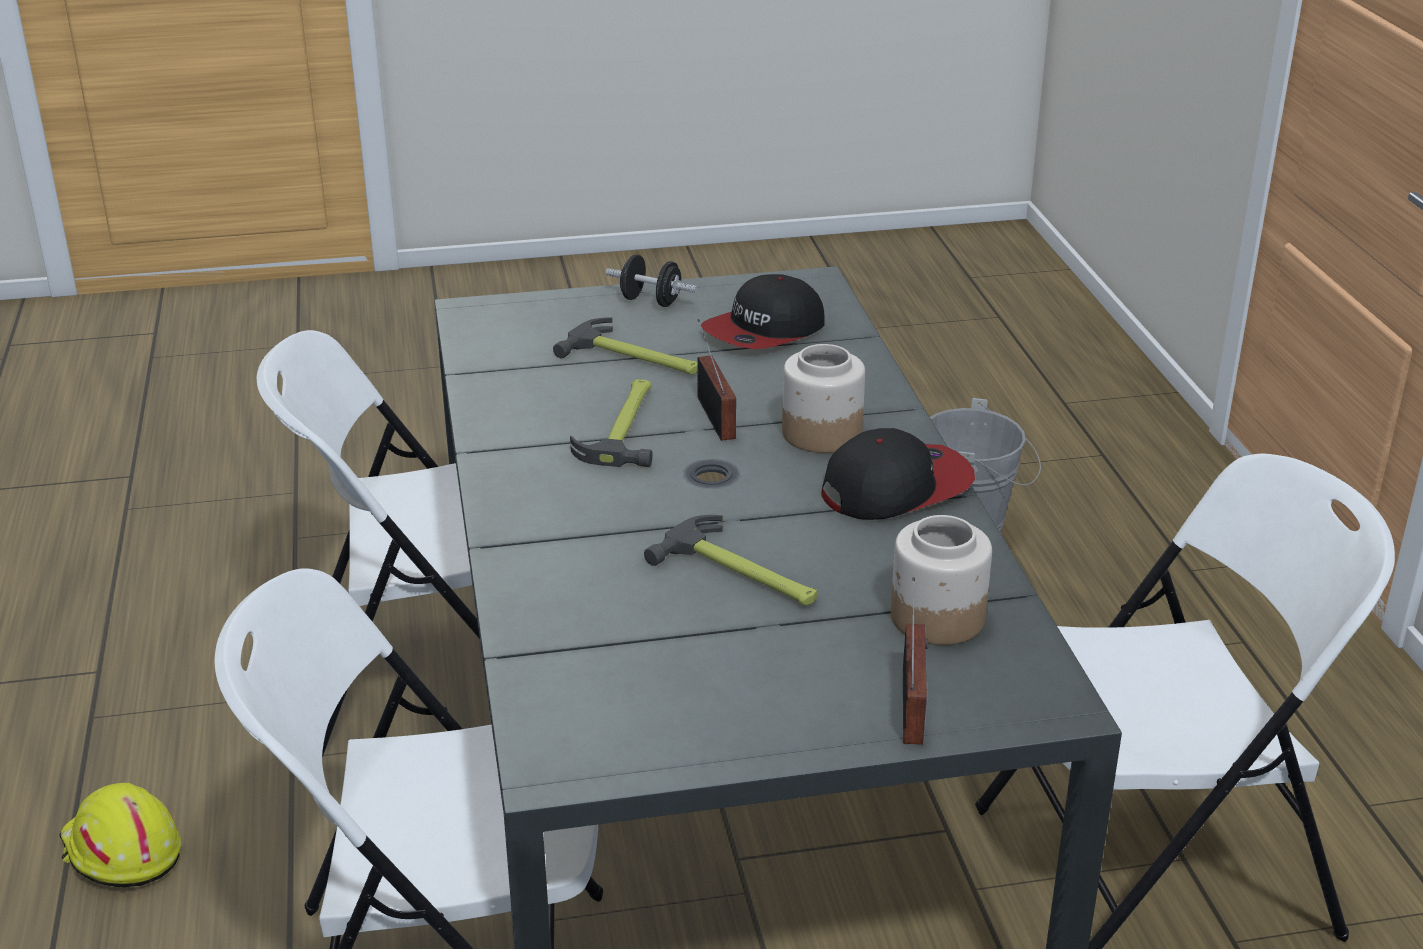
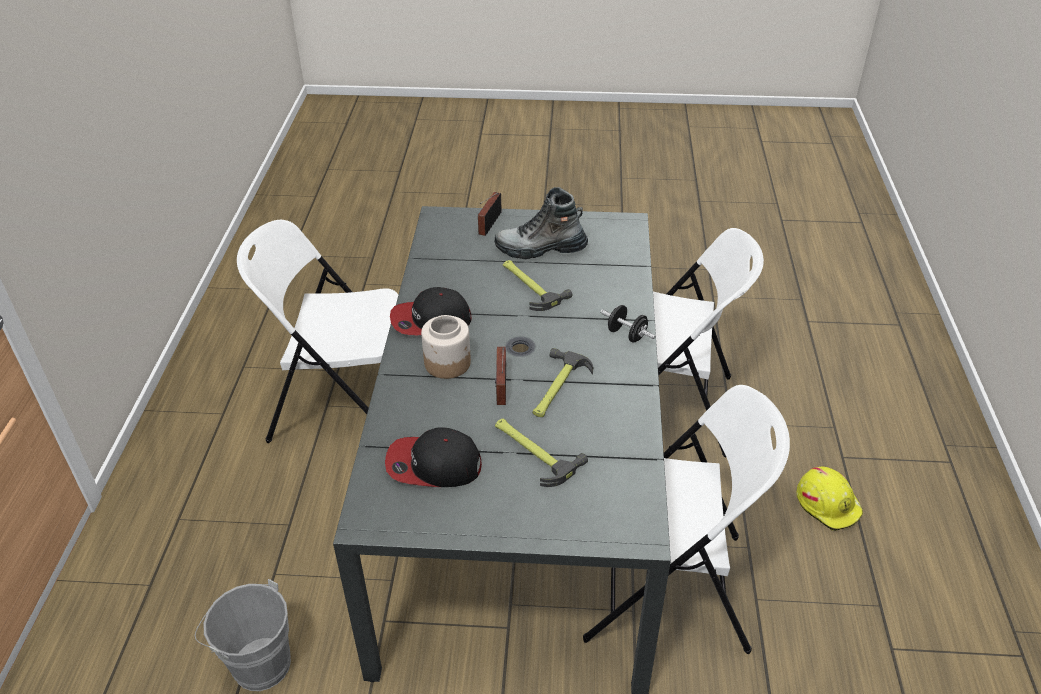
camera: 165 degrees left, 10 degrees up
(651, 301) = (500, 519): black dumbbell -> black dumbbell (626, 334)
(754, 658) = (540, 249): none -> boot
(764, 331) = (433, 465): cap -> cap turned 150 degrees counterclockwise
(937, 618) = (457, 253): jar -> none

